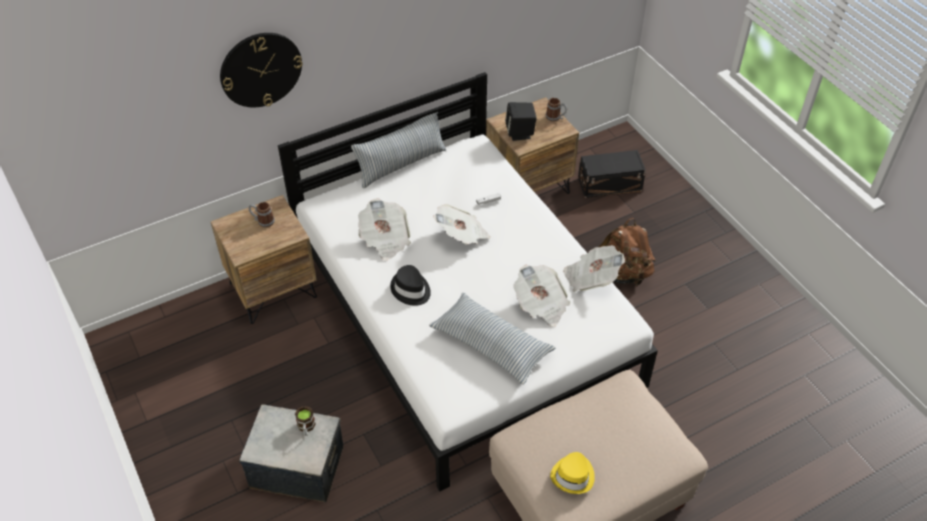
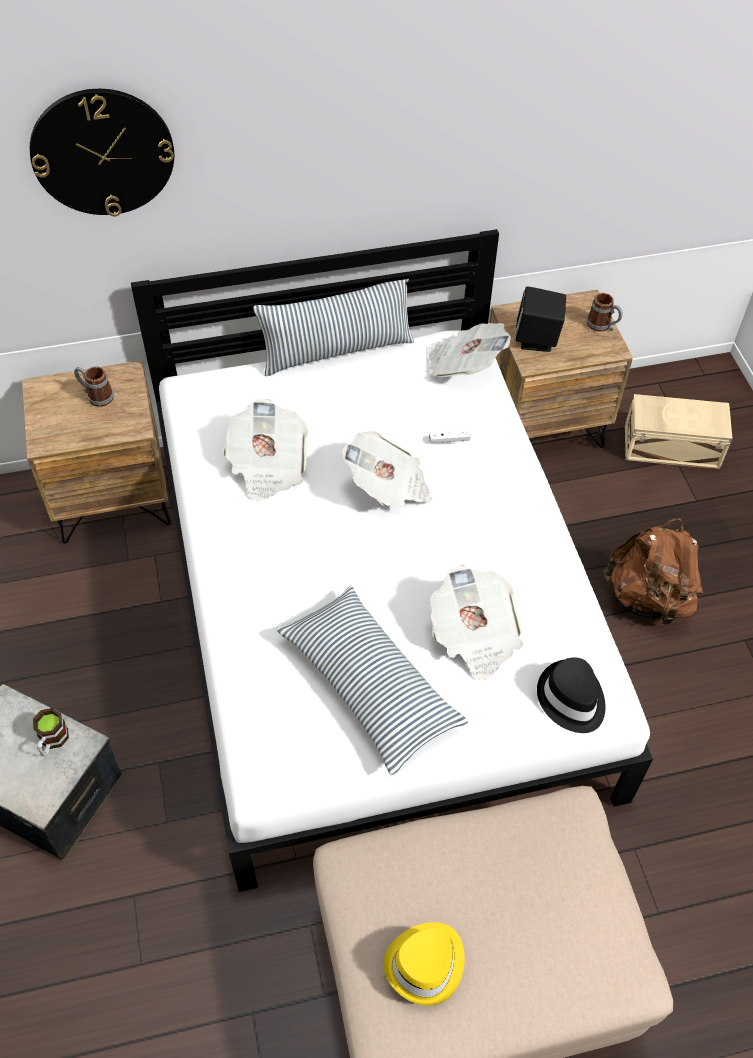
camera: 15 degrees right, 5 degrees up
(410, 290) = (276, 559): black hat -> black hat (571, 699)
(591, 278) = (573, 609): newspaper -> newspaper (464, 365)
(608, 183) = (670, 445): black storage box -> beige storage box

